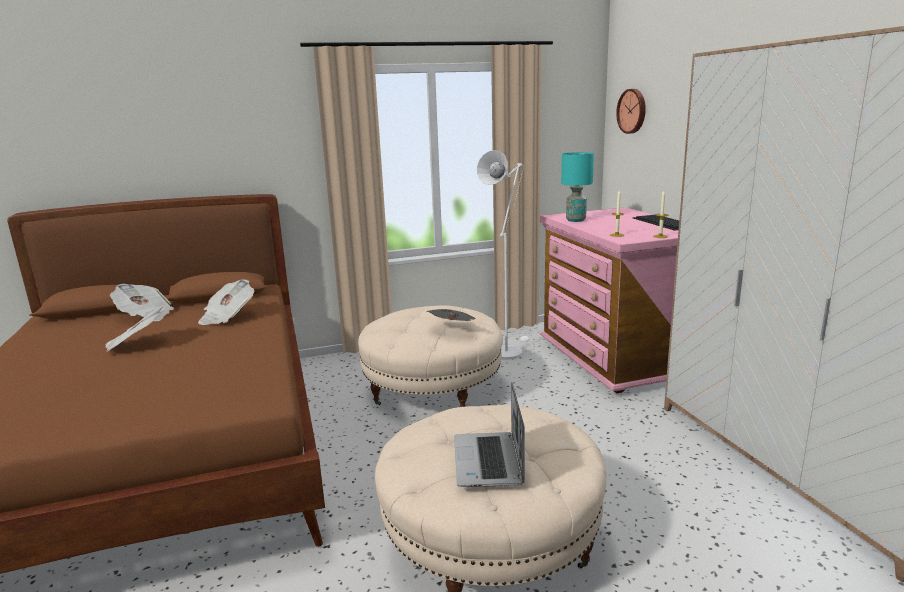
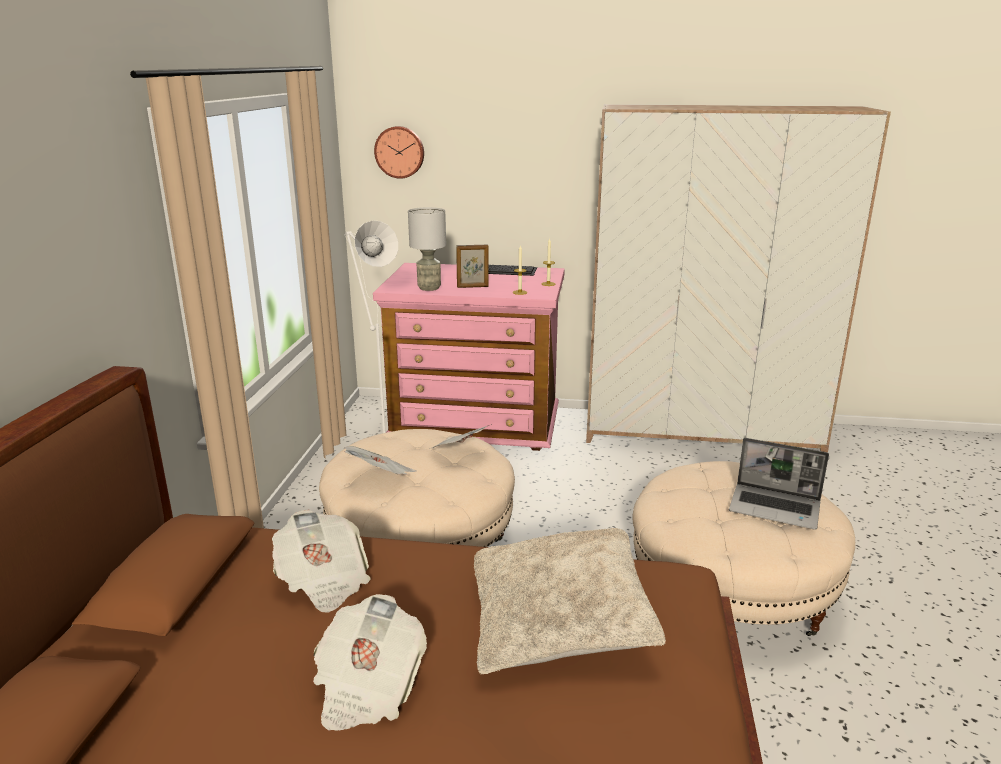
camera: 65 degrees left, 5 degrees up
(145, 316) = (181, 680): newspaper -> newspaper (382, 477)
(204, 372) = (558, 619): none -> beige pillow
(576, 220) = (429, 288): turquoise table lamp -> grey table lamp
(603, 225) = (472, 287): none -> picture frame

